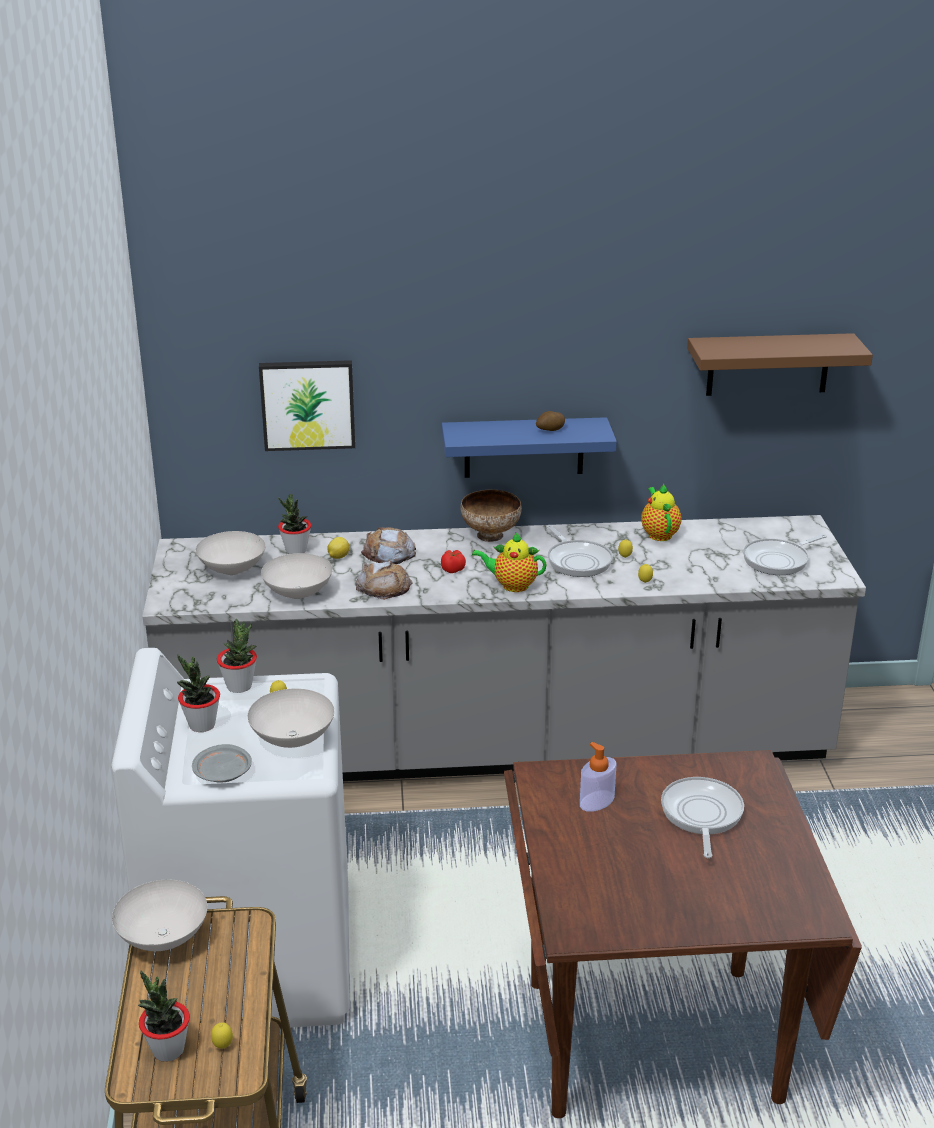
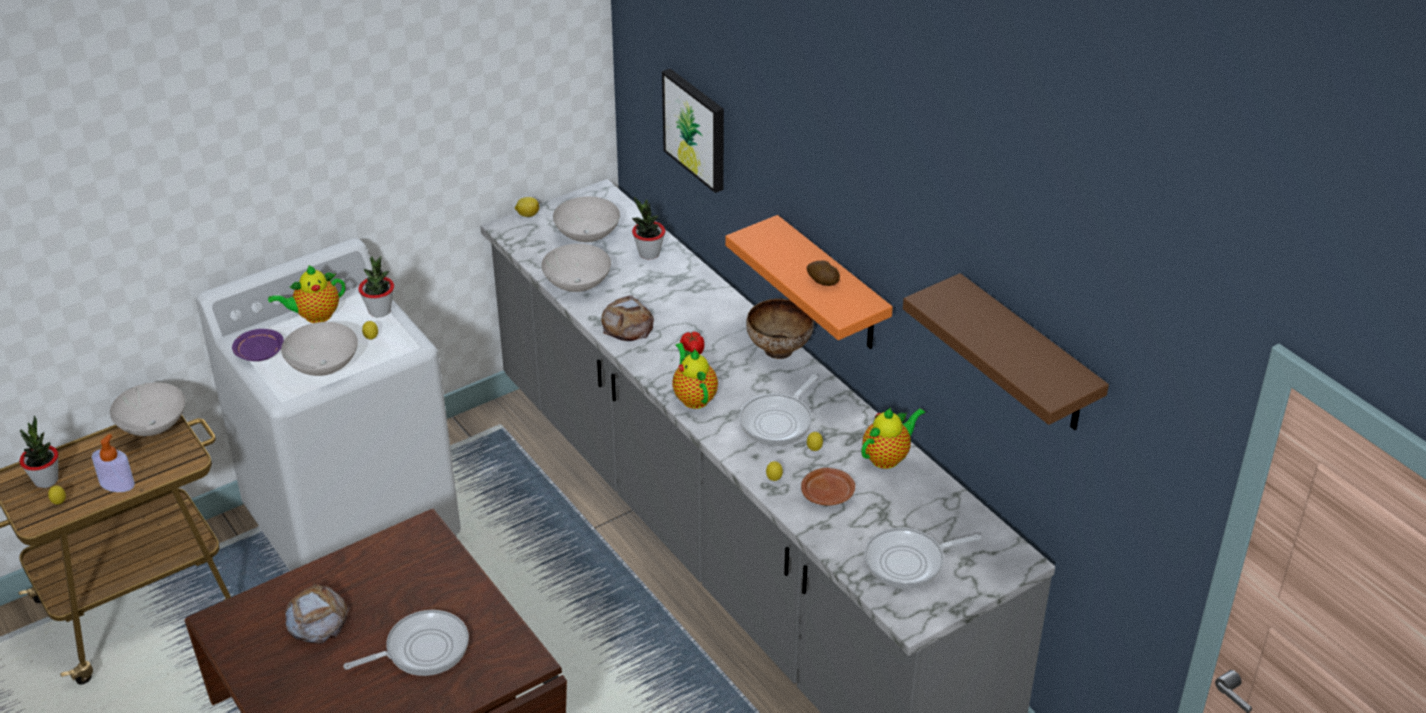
camera: 60 degrees right, 10 degrees up
(201, 725) = (315, 316): potted plant -> teapot
(222, 773) = (259, 352): grey plate -> purple plate
(338, 557) = (657, 280): lemon -> lemon (527, 215)
(388, 553) = (690, 304): bread -> bread (317, 619)
(524, 447) = (831, 286): blue shelf -> orange shelf
(597, 801) = (404, 577): soap dispenser -> soap dispenser (117, 484)
(680, 567) = (828, 494): none -> brown plate
(779, 560) = (909, 562): frying pan -> frying pan turned 45 degrees counterclockwise

